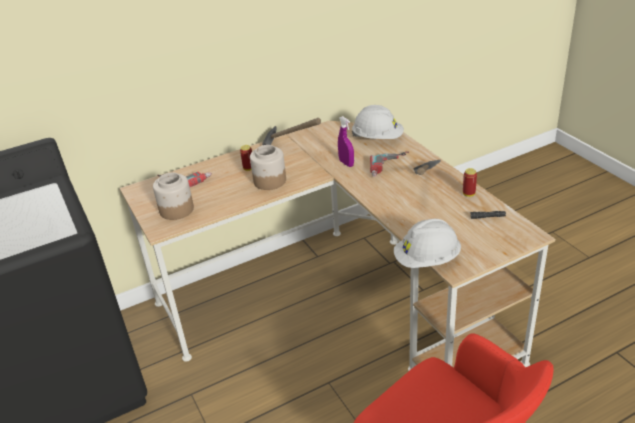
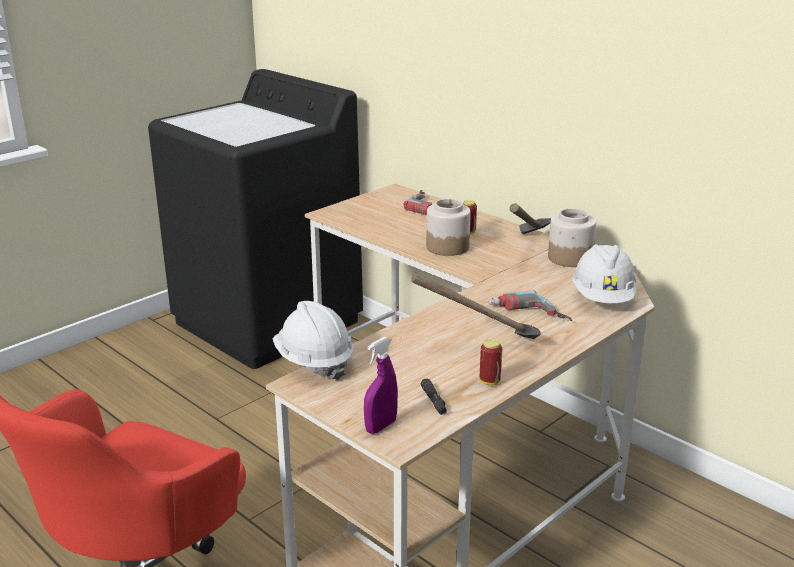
camera: 70 degrees right, 10 degrees down
(176, 210) = (365, 213): jar -> jar (569, 258)
(346, 163) = (518, 285): purple spray bottle -> purple spray bottle (381, 426)

